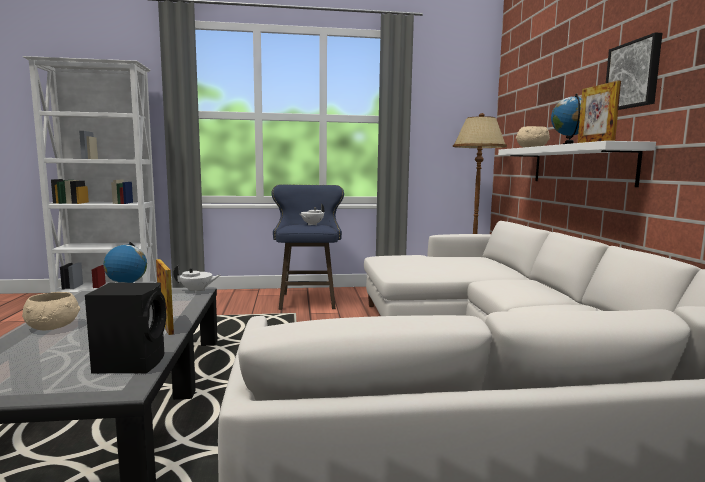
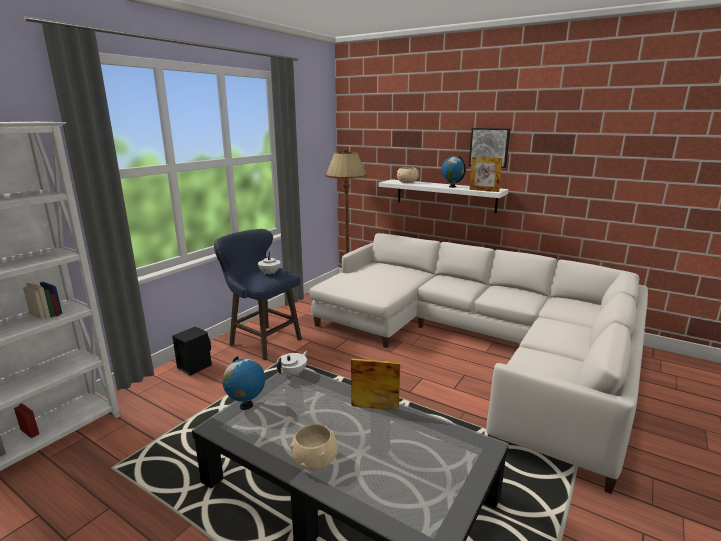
camera: 50 degrees left, 10 degrees up
(132, 362) = (442, 435): black speaker -> black speaker (194, 366)

